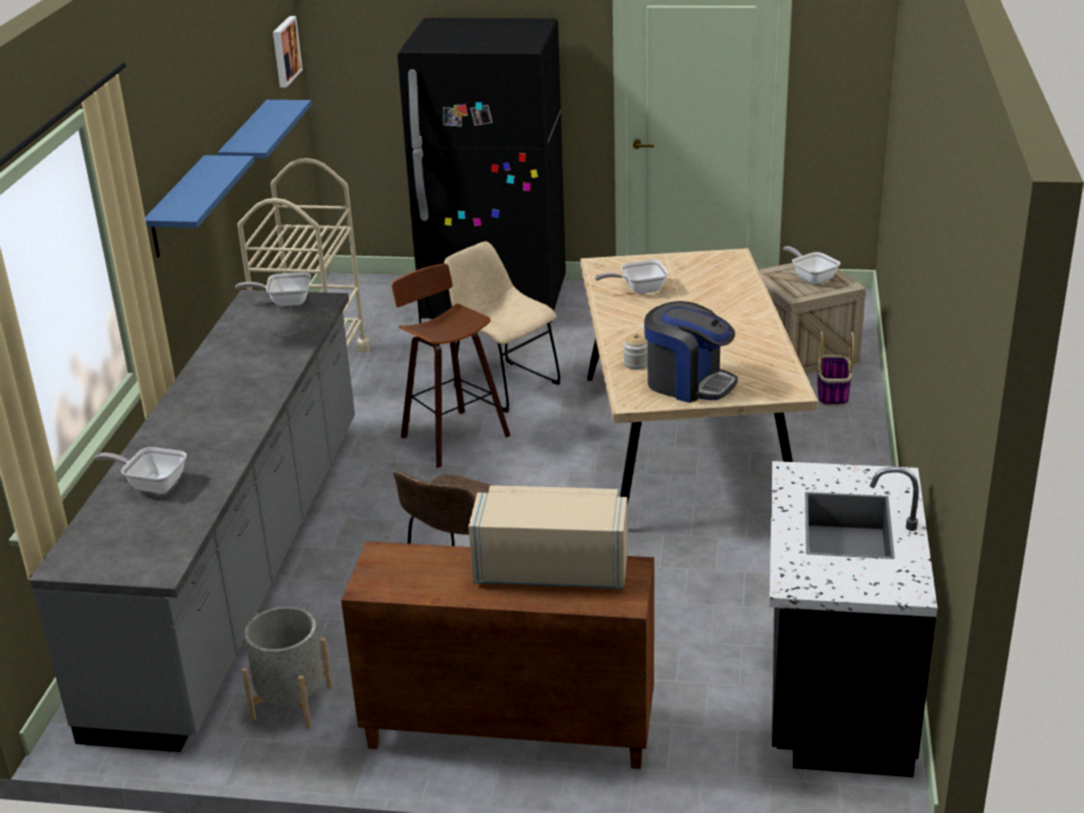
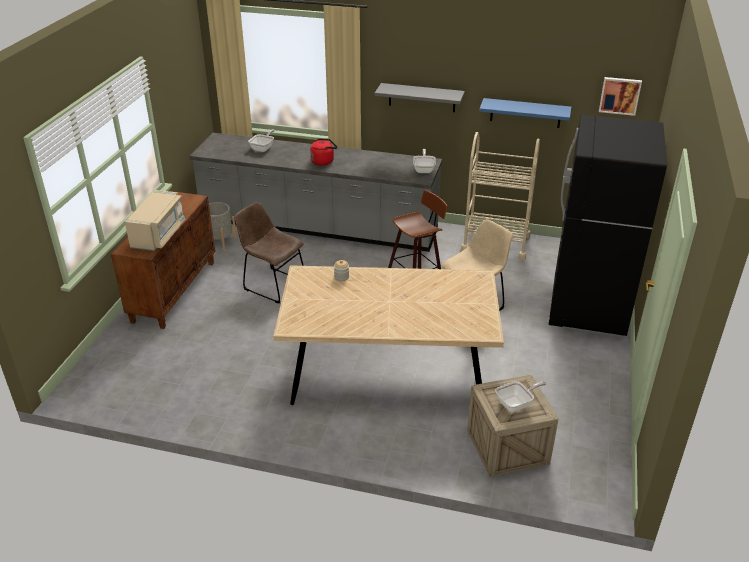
camera: 95 degrees right, 5 degrees up
(178, 207) = (422, 97): blue shelf -> grey shelf
(237, 401) = (323, 161): none -> red kettle
(638, 289) = (441, 287): frying pan -> none
(688, 383) = (312, 292): coffee machine -> none
(833, 394) = (441, 451): basket -> none
(834, 693) = (142, 388): black counter -> none

